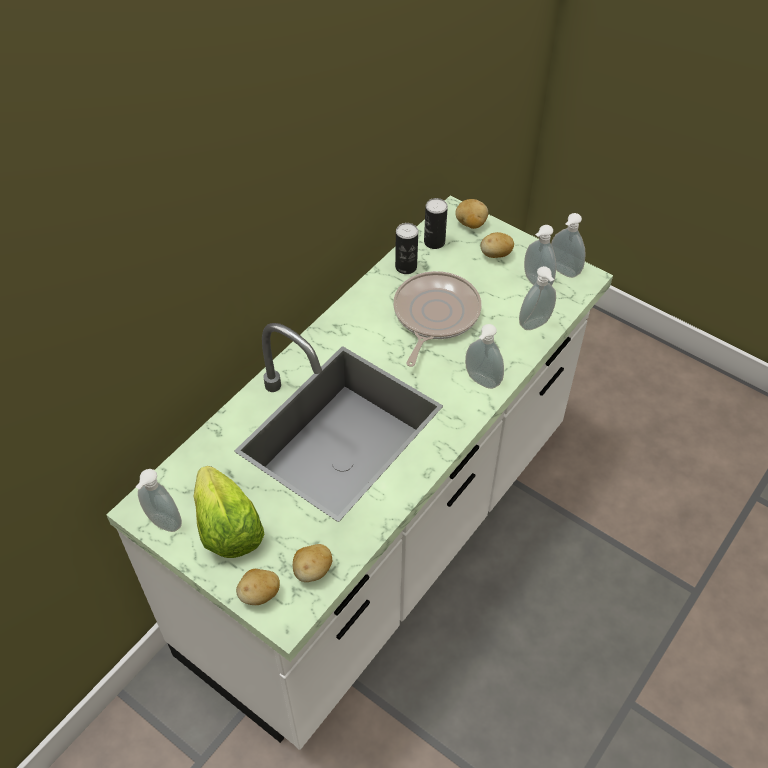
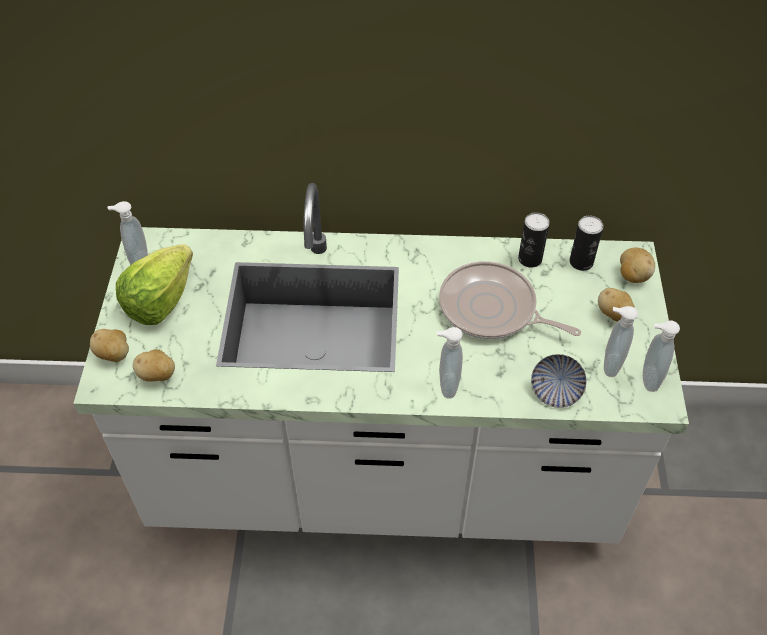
camera: 55 degrees right, 0 degrees up
(434, 315) = (492, 309): frying pan -> frying pan turned 135 degrees counterclockwise
(536, 325) = (555, 392): soap dispenser -> bowl

